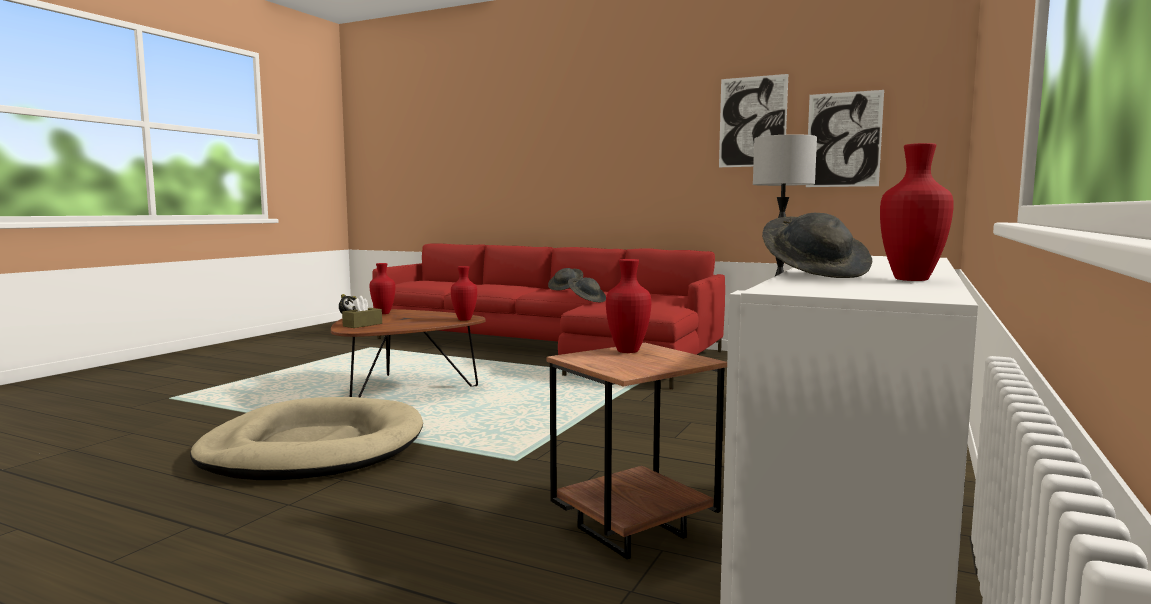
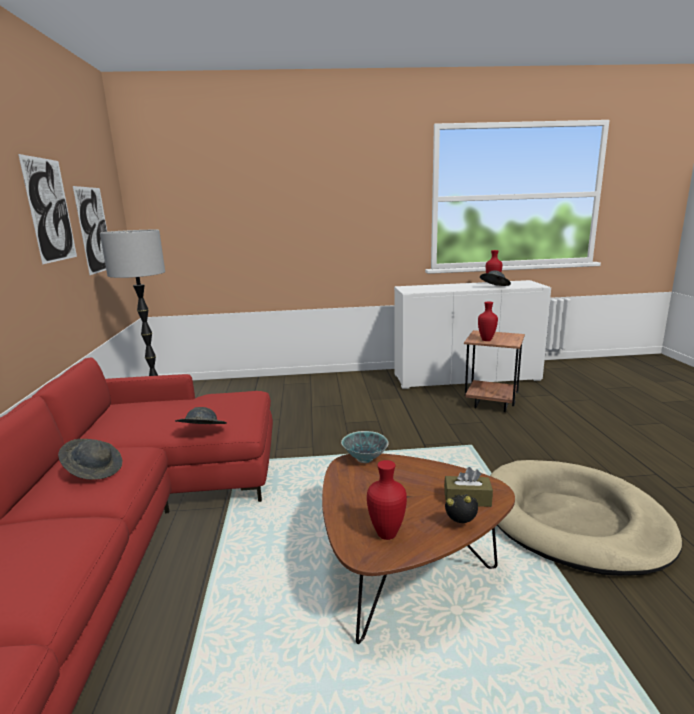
camera: 120 degrees left, 10 degrees up
(465, 319) = (364, 459): red vase -> bowl

